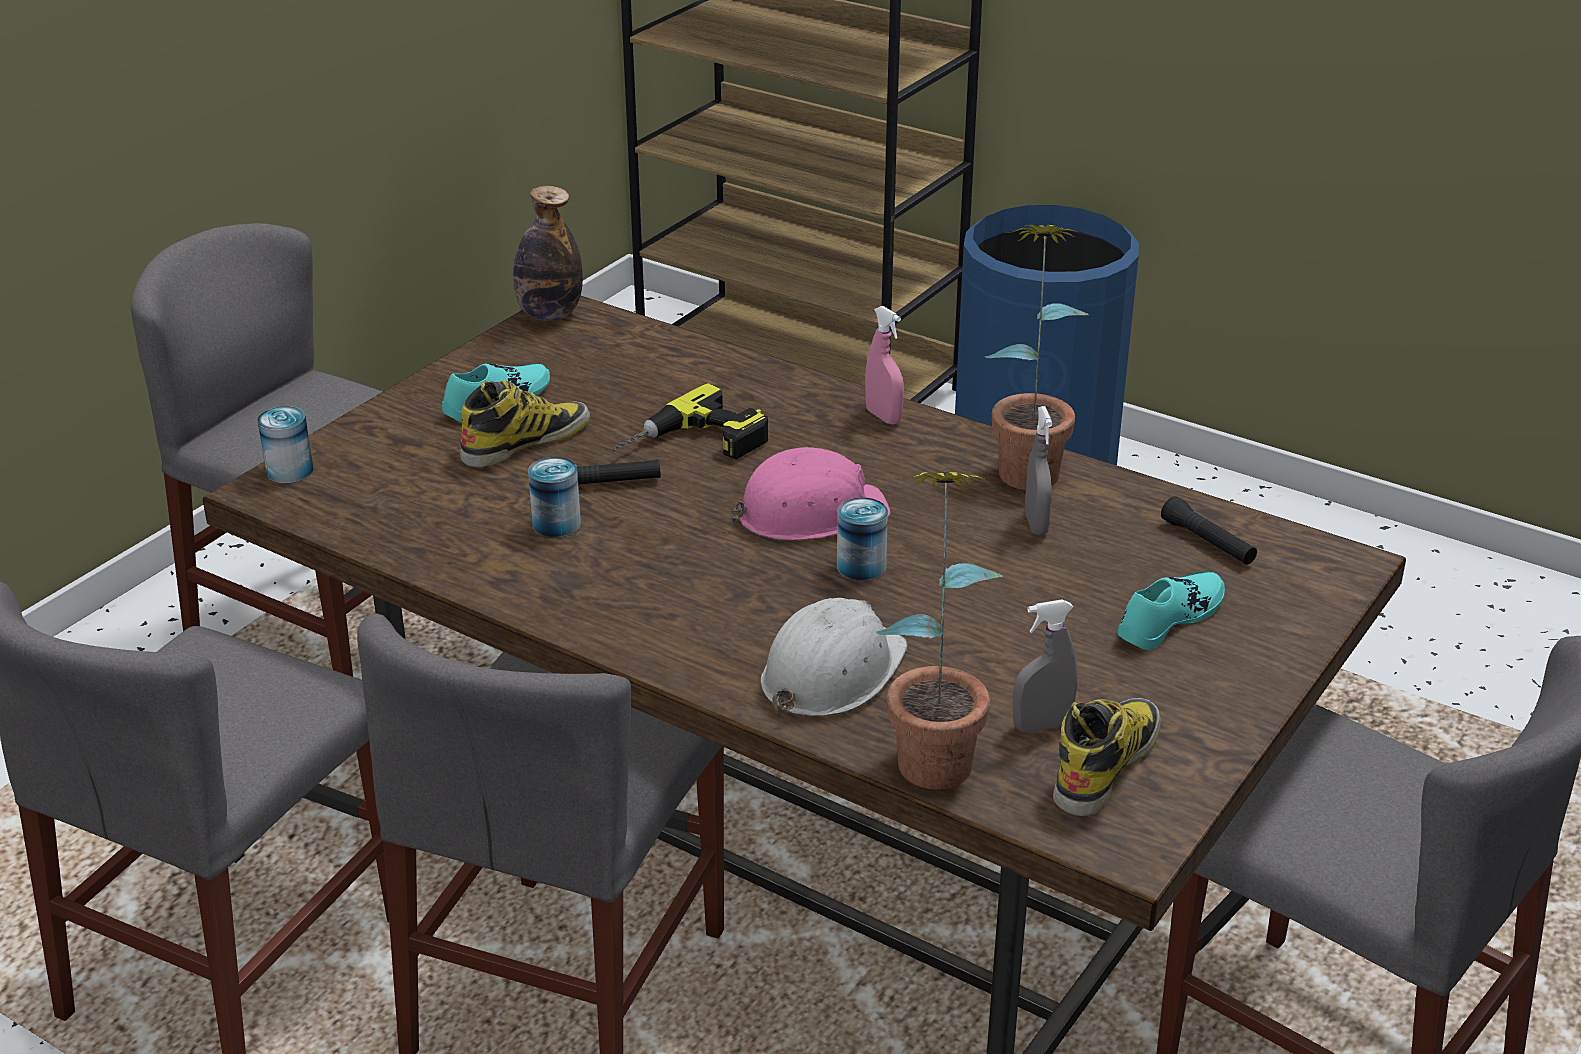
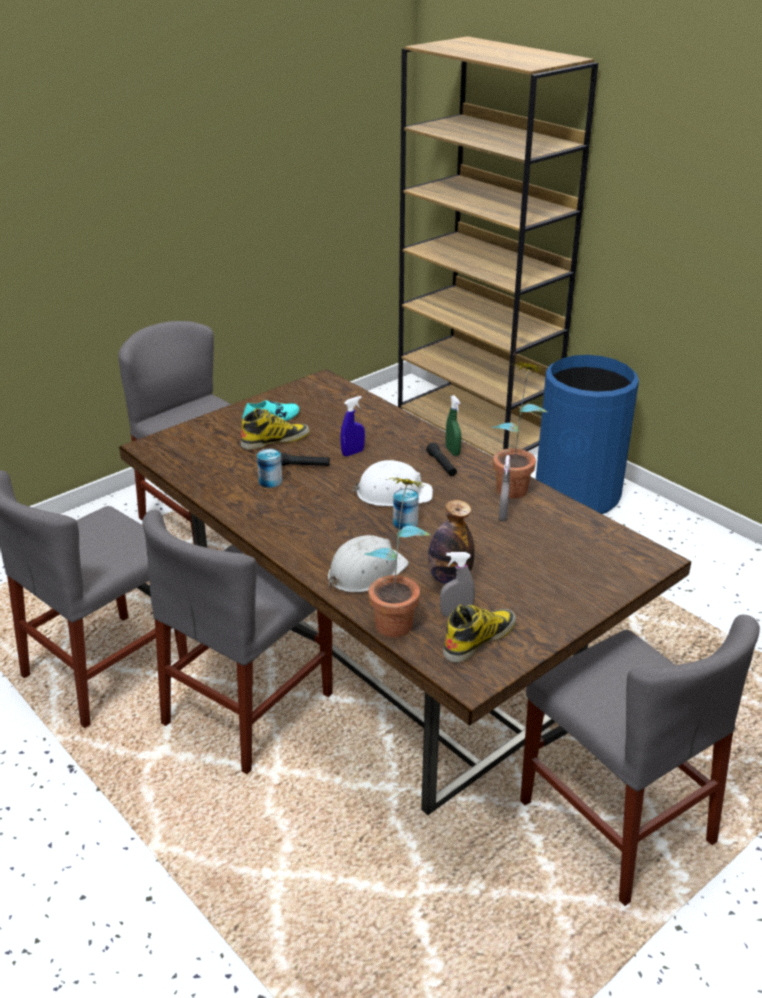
camera: 15 degrees right, 0 degrees up
(289, 471) = (162, 439): can -> none
(549, 314) = (315, 381): bottle -> bottle (449, 578)
(693, 445) = (353, 453): power drill -> blue spray bottle
(810, 513) = (393, 493): pink hard hat -> white hard hat
(883, 417) = (452, 451): pink spray bottle -> green spray bottle
(1169, 618) = (548, 572): turquoise shoe -> none
(1208, 542) = (587, 537): black flashlight -> black flashlight (441, 465)

